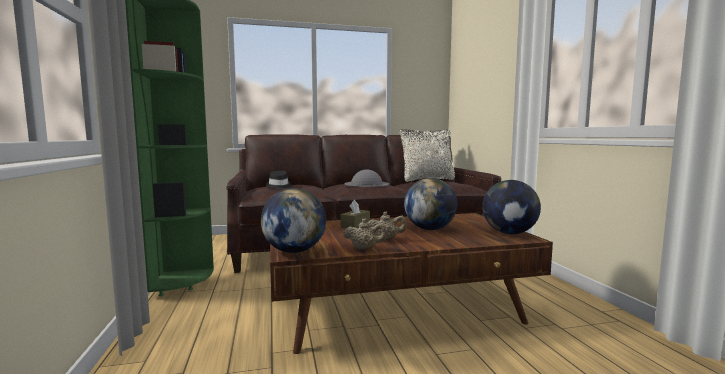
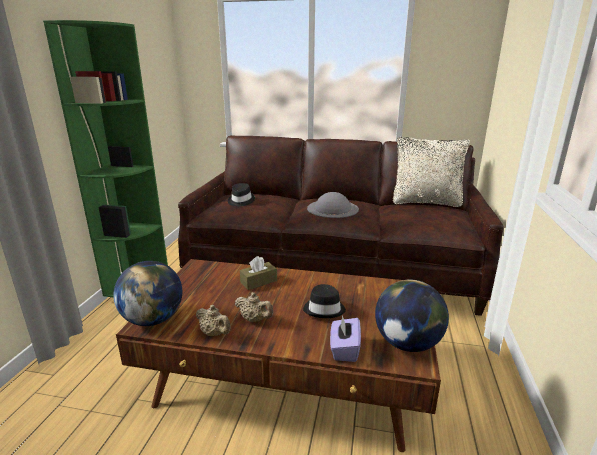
camera: 25 degrees right, 15 degrees up
(429, 229) = (324, 309): globe -> black hat
(474, 240) = (344, 349): none -> purple tissue box

